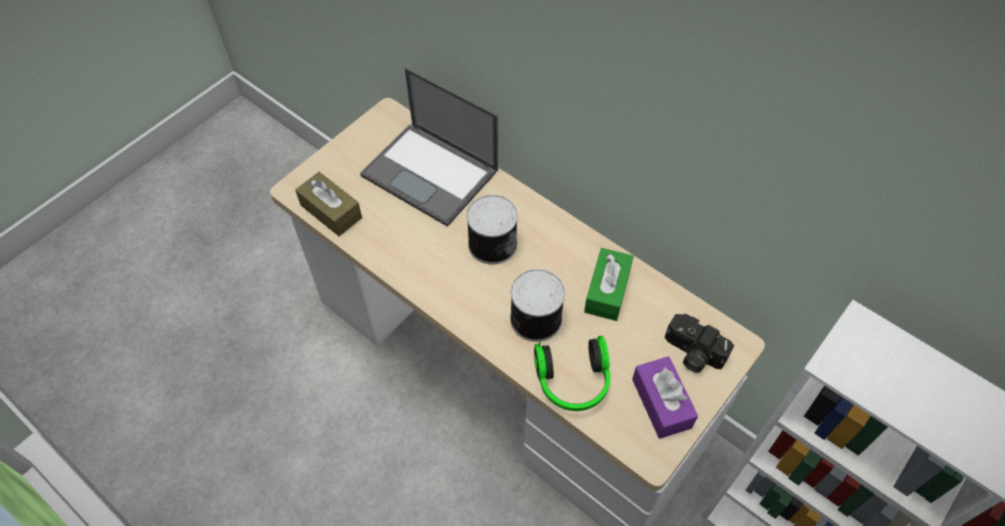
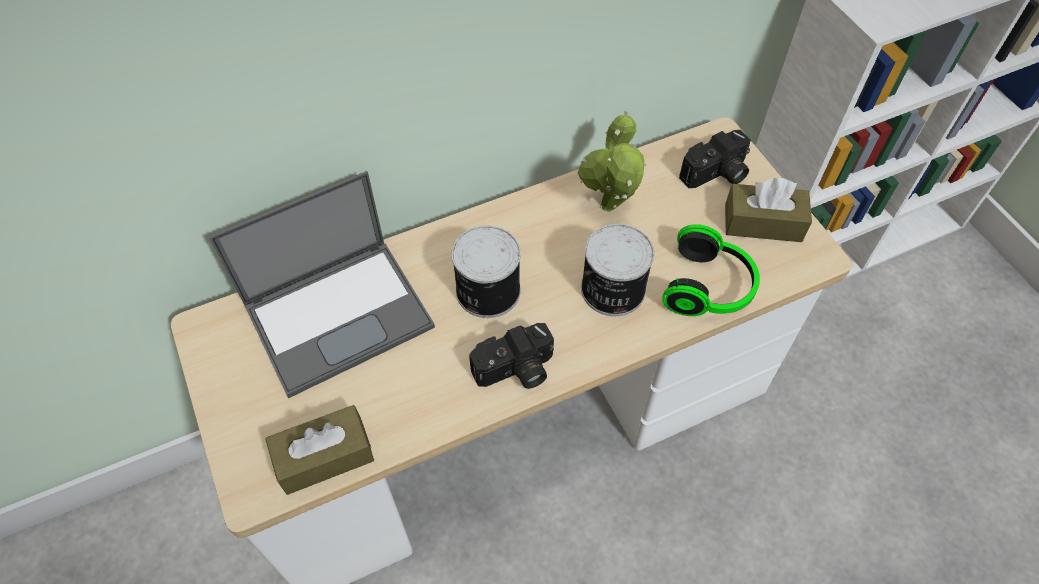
camera: 65 degrees left, 0 degrees up
(437, 285) = (515, 371): none -> camera
(607, 291) = (609, 210): green tissue box -> potted plant
(661, 403) = (763, 223): purple tissue box -> brown tissue box

